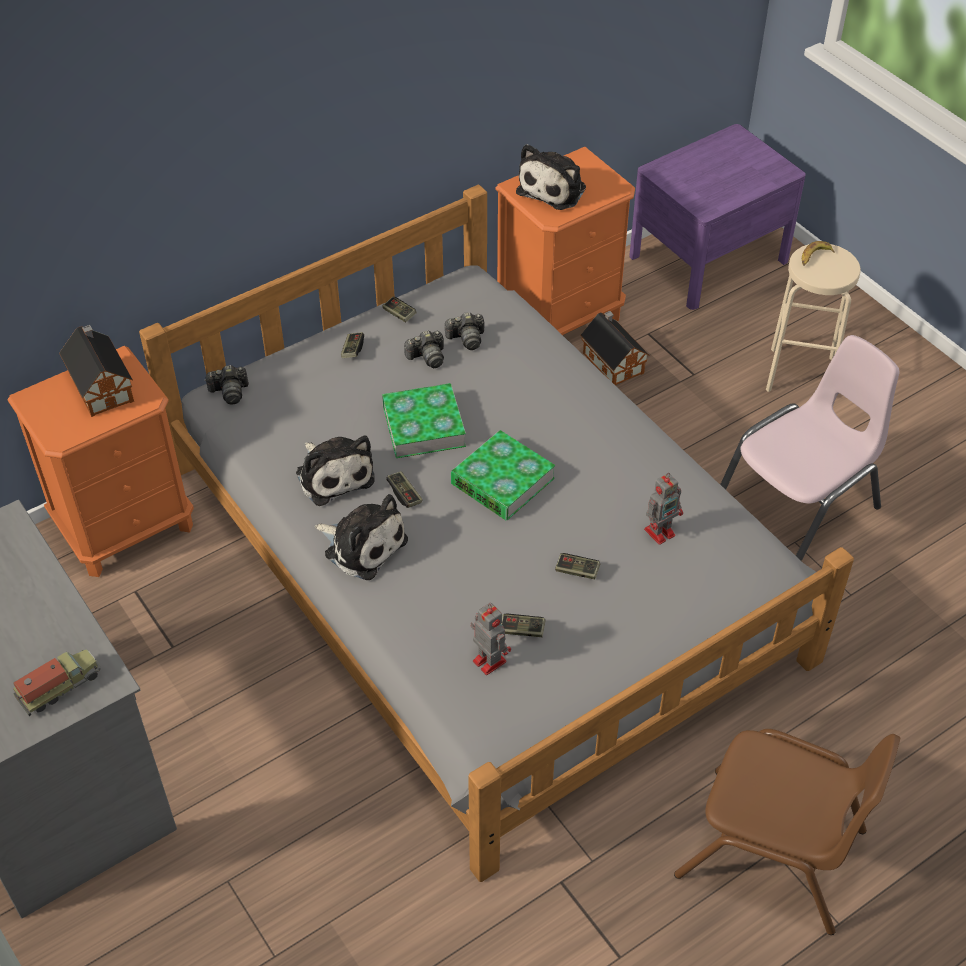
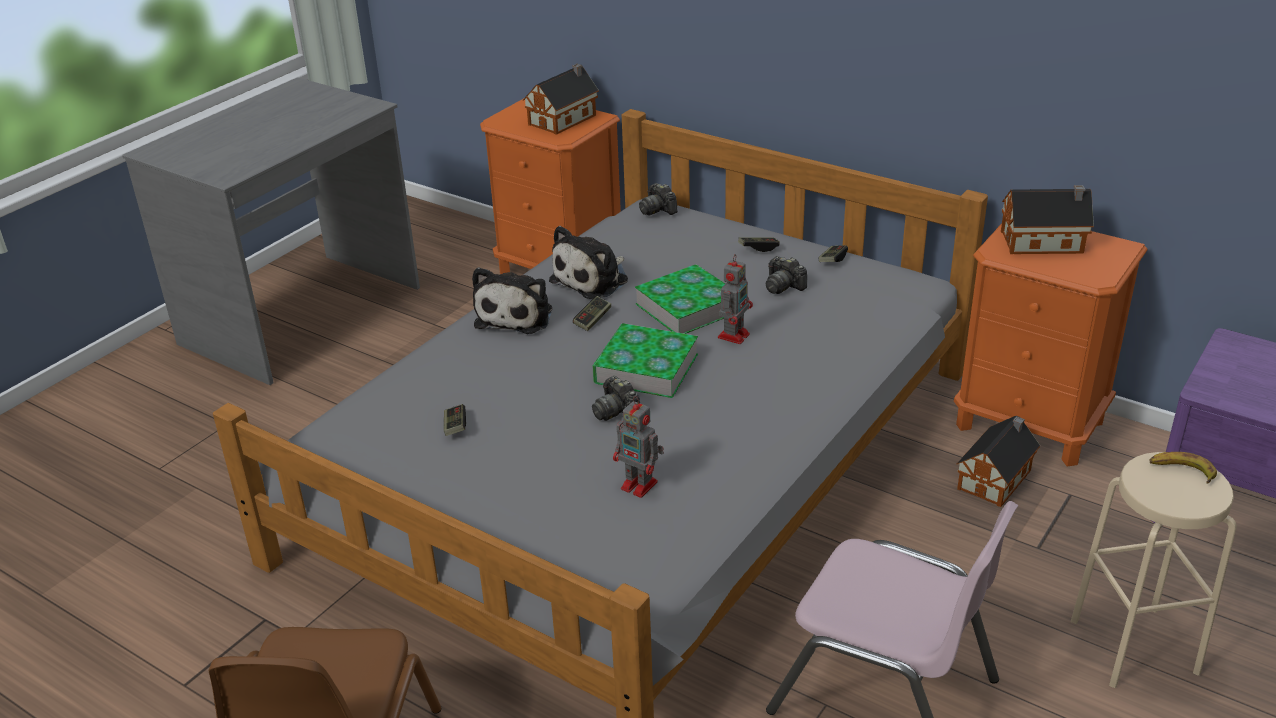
camera: 70 degrees right, 15 degrees down
(60, 686) = (218, 162): toy truck -> none
(466, 339) = (829, 300): camera -> camera (616, 411)
(488, 660) = (409, 416): toy robot -> toy robot (734, 335)
(554, 188) = (1045, 242): plush toy -> toy house
(577, 571) = (550, 442): game controller -> none

